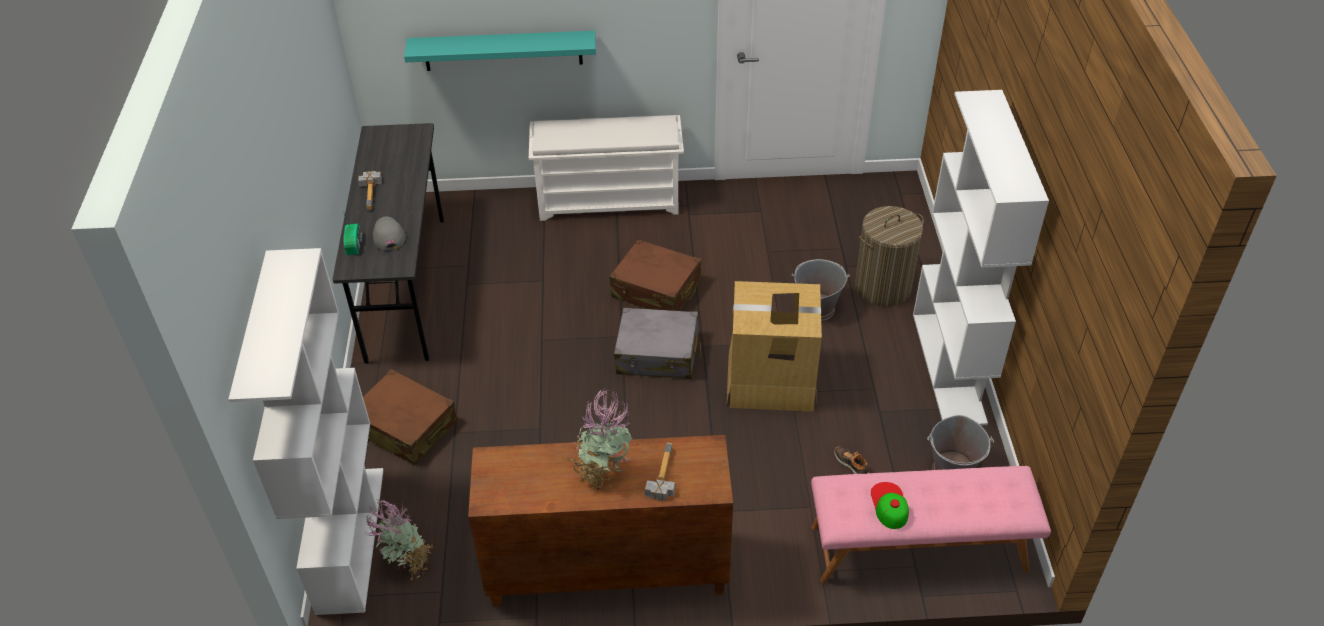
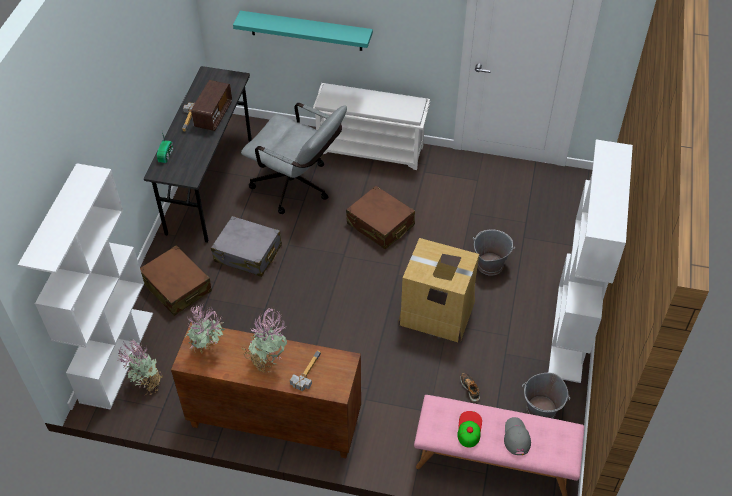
camera: 15 degrees right, 5 degrees up
(388, 235) = (190, 153): grey cap -> grey cap (516, 437)
(403, 183) = (213, 115): none -> radio
(513, 477) = (209, 349): none -> potted plant
(529, 266) = (298, 188): none -> grey office chair
(658, 354) = (364, 273): grey suitcase -> grey suitcase (248, 253)
(883, 287) = (545, 259): laundry basket -> none

